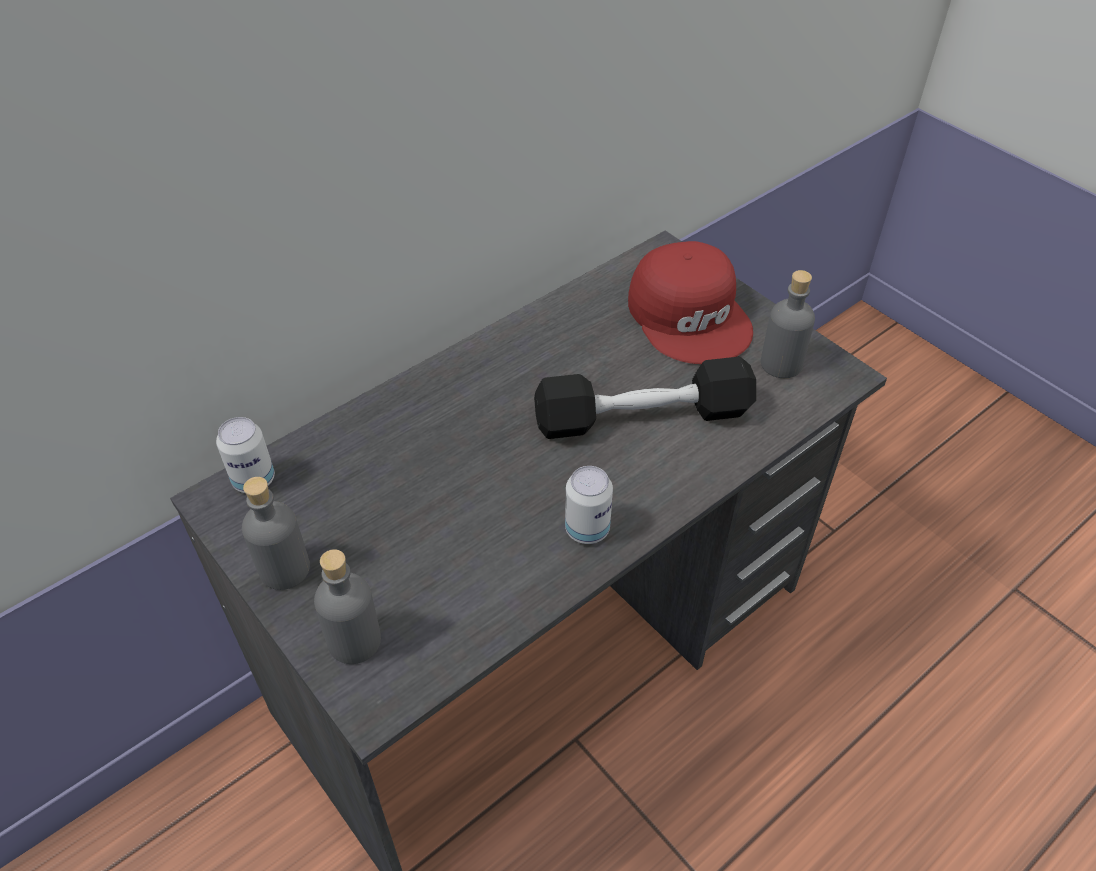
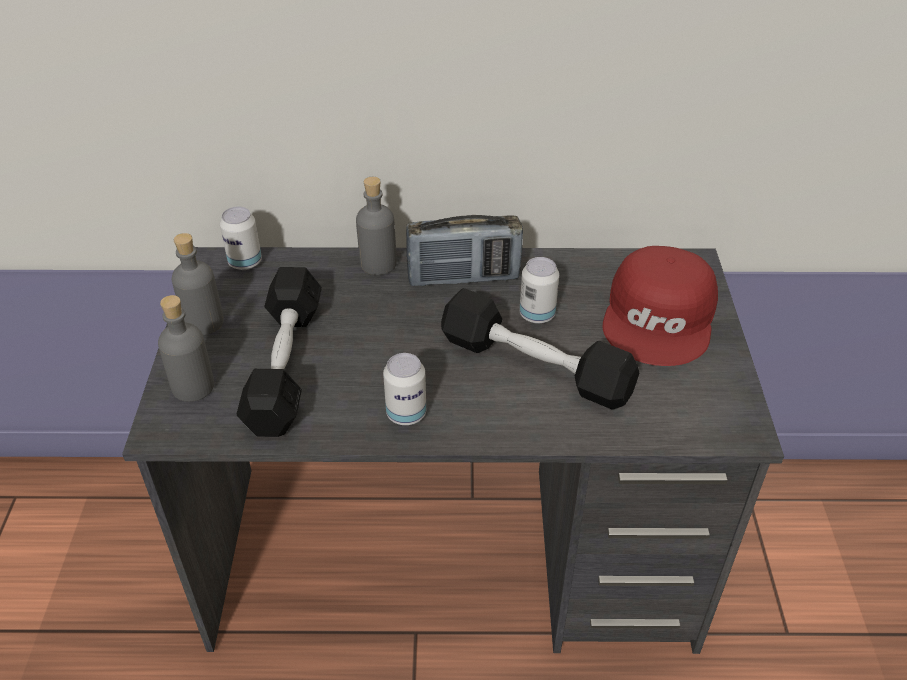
camera: 40 degrees right, 5 degrees down
(423, 558) = (285, 365): none -> black dumbbell
(492, 371) = (463, 277): none -> radio
(593, 369) = (537, 315): none -> can
(781, 364) = (696, 392): grey bottle -> grey bottle (378, 263)

